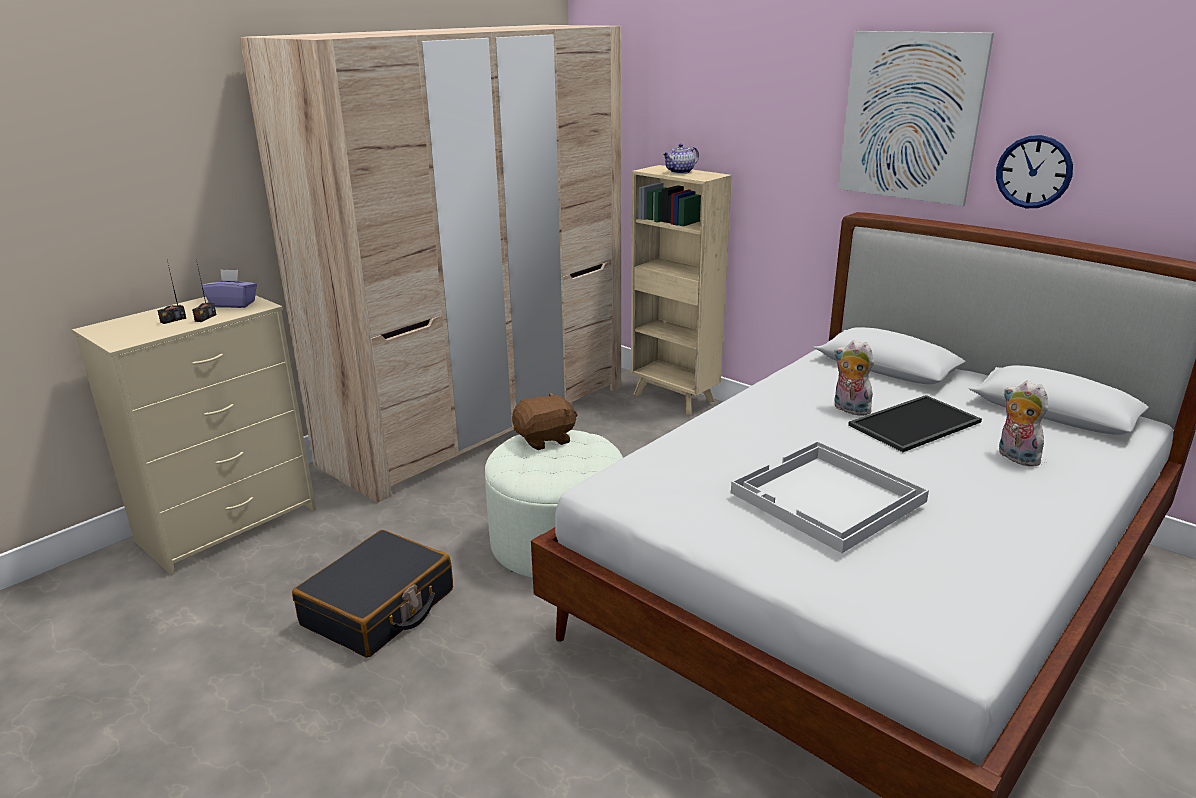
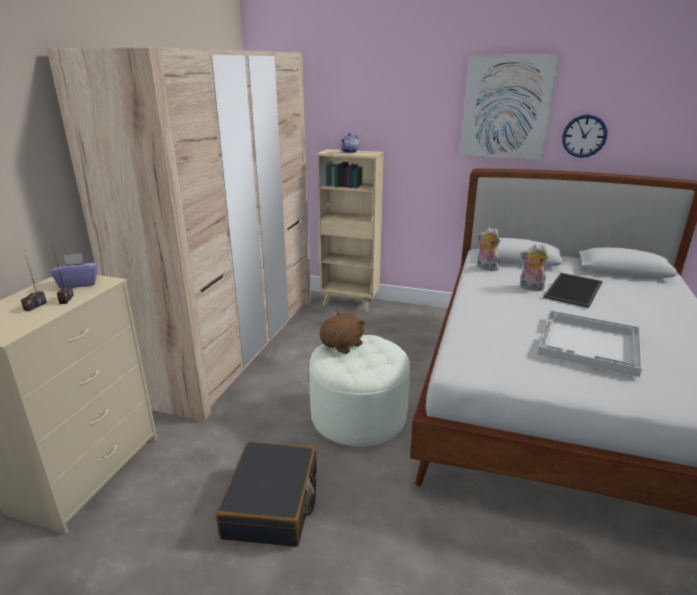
camera: 25 degrees left, 0 degrees up
(1015, 457) = (639, 299): plush toy -> plush toy (486, 268)

